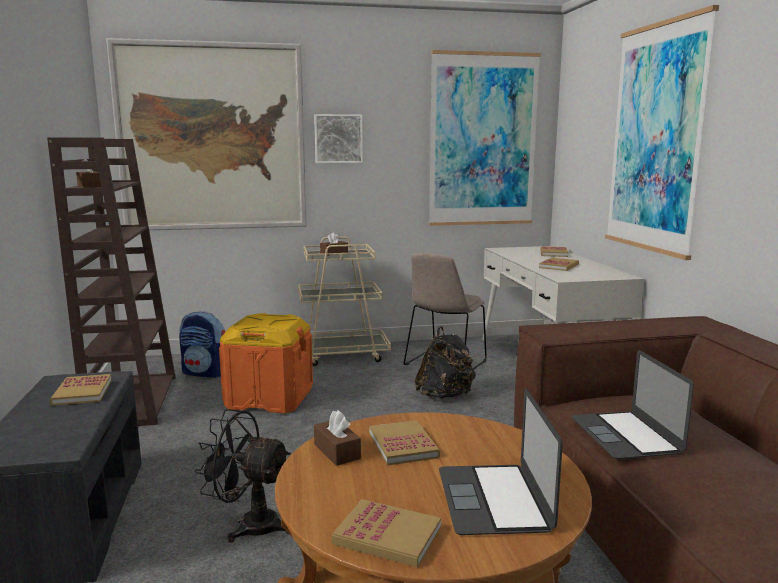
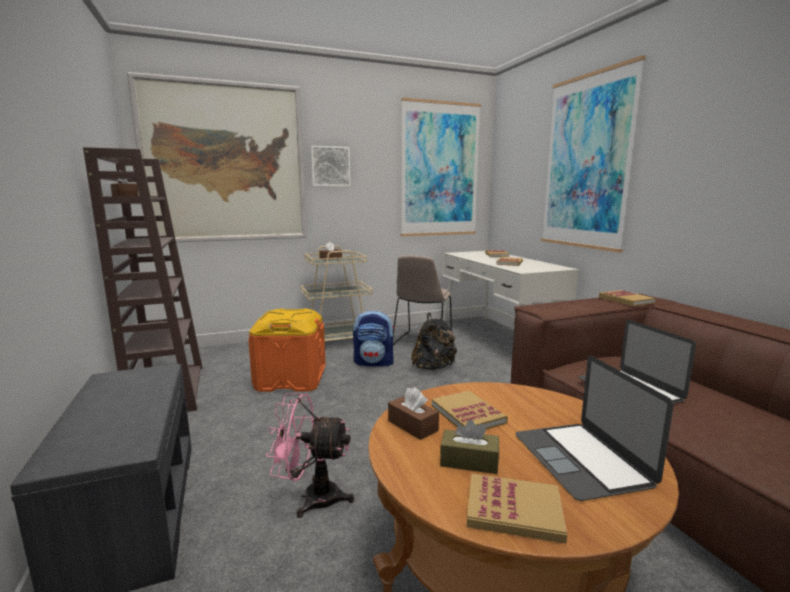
camera: 10 degrees left, 0 degrees up
(82, 392) = (138, 387): book -> book (625, 300)
(205, 373) = (228, 362): backpack -> backpack (374, 363)
(249, 525) = (312, 498): black fan -> pink fan
(373, 490) = (469, 461): none -> brown tissue box

